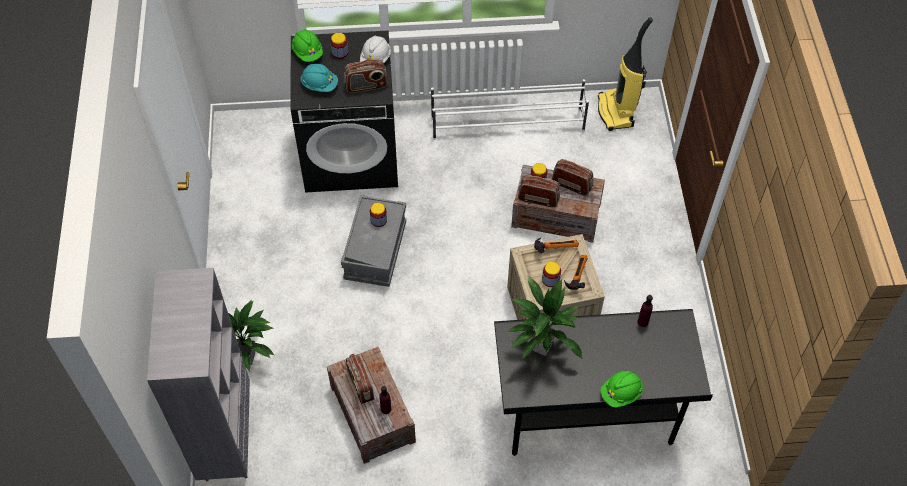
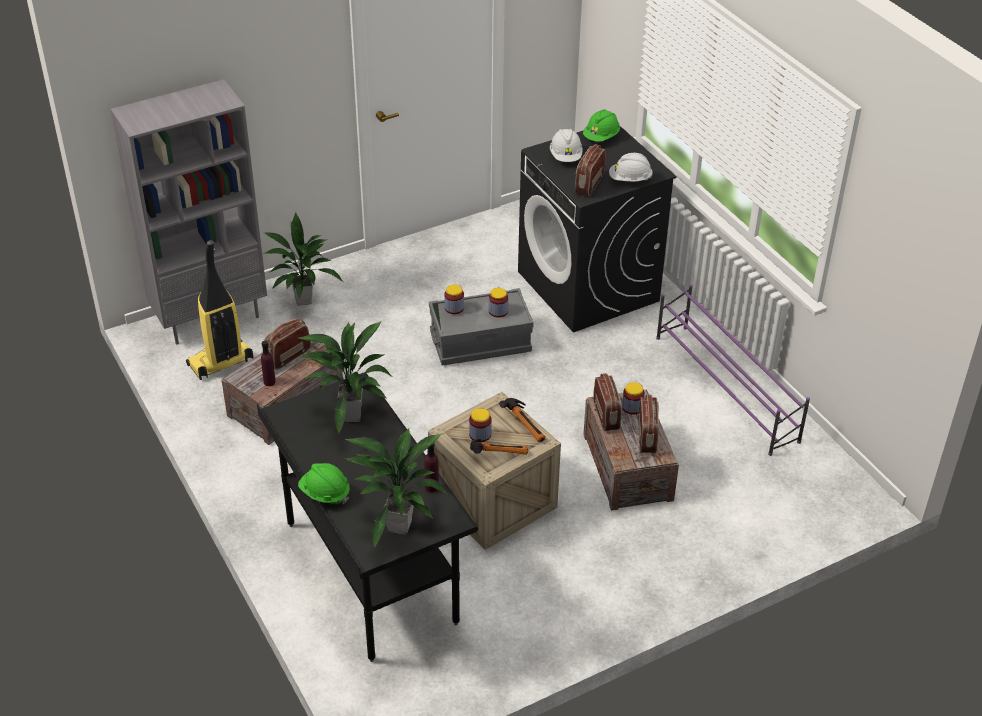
camera: 65 degrees right, 15 degrees down
(320, 85) = (566, 156): turquoise hard hat -> white hard hat
(340, 52) = (618, 155): jar -> jar (454, 308)
(366, 86) = (589, 184): radio -> radio turned 60 degrees clockwise
(508, 124) = (726, 389): white shoe rack -> purple shoe rack
(616, 112) = (824, 476): vacuum cleaner -> vacuum cleaner (220, 363)
(673, 356) = (398, 525): none -> potted plant

